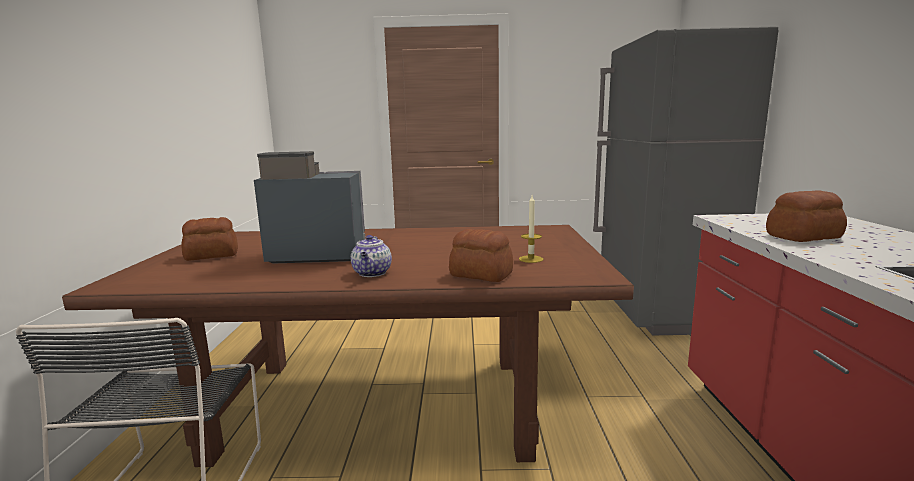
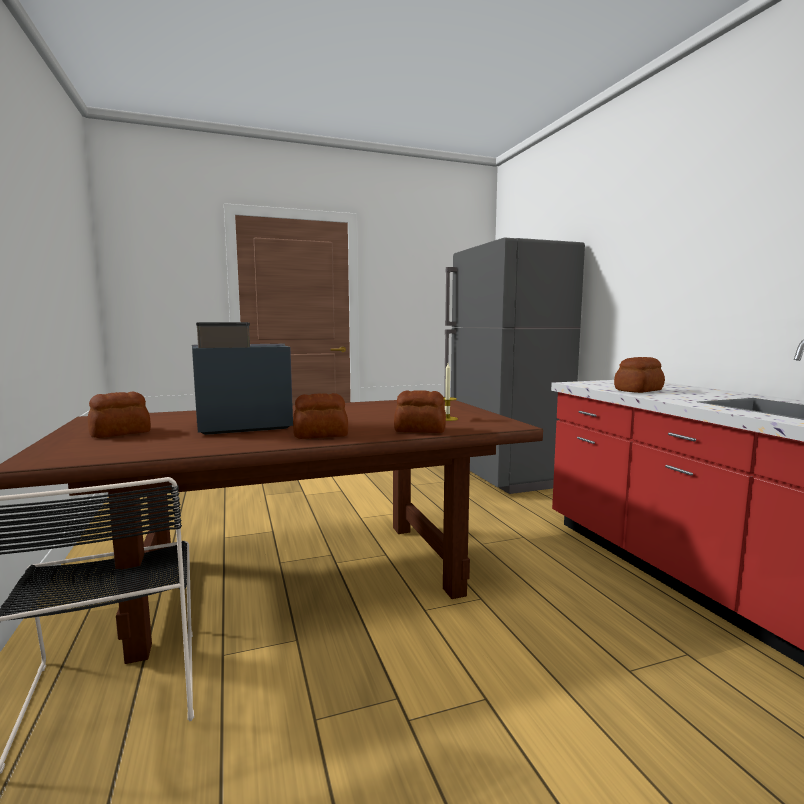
camera: 20 degrees left, 5 degrees down
(372, 273) = (321, 435): teapot -> bread

